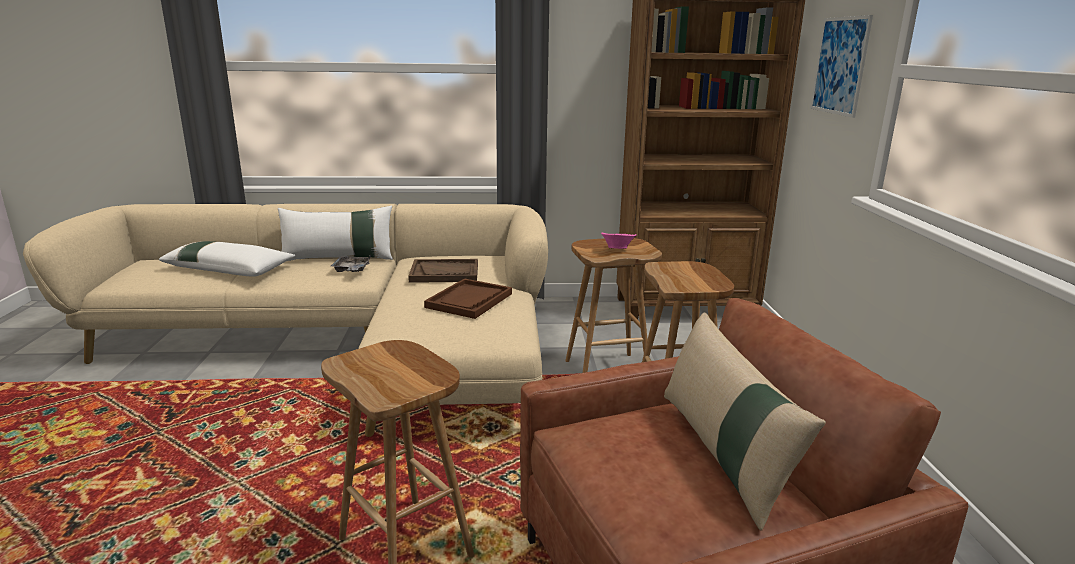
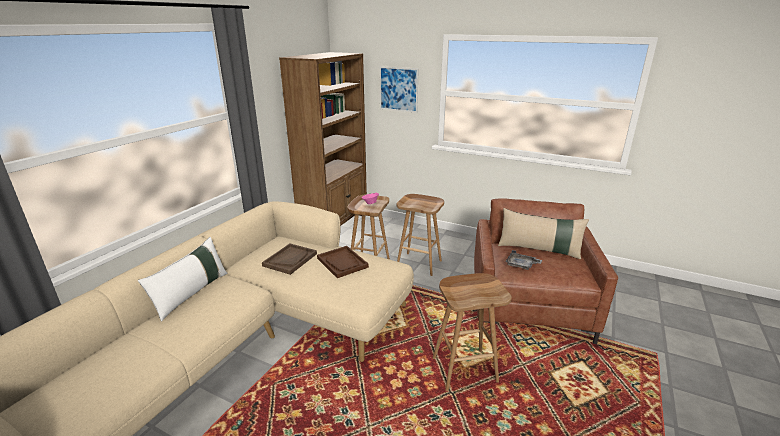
camera: 60 degrees left, 5 degrees up
(230, 269) = (140, 349): white pillow -> none
(351, 270) = (229, 292): grey tray -> grey tray (521, 265)

